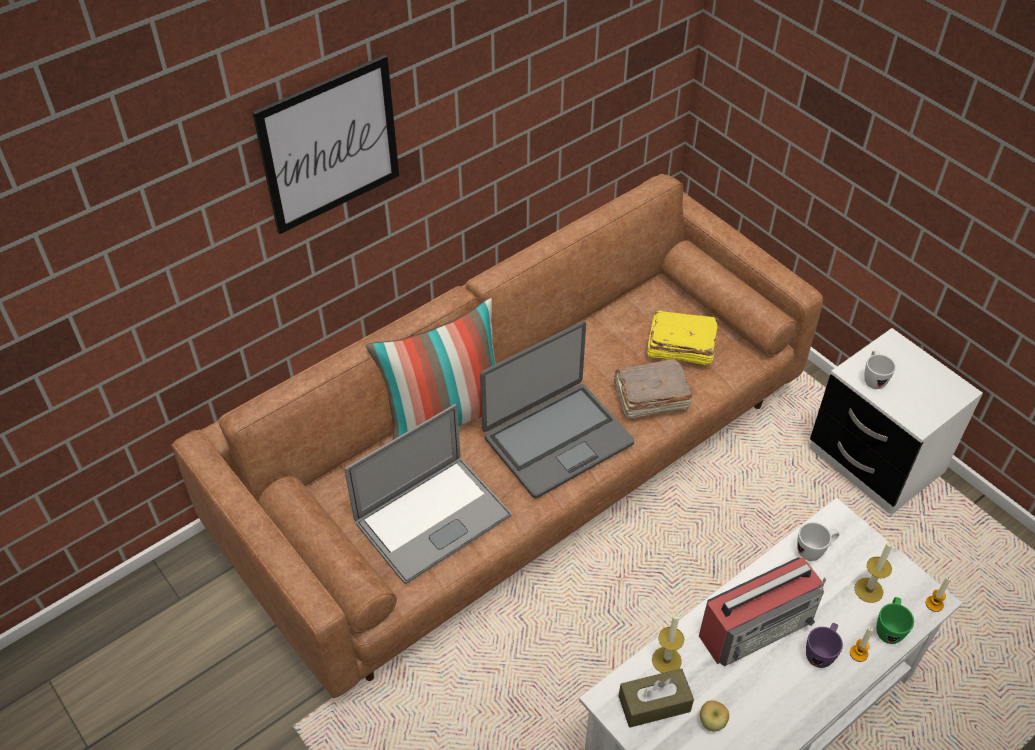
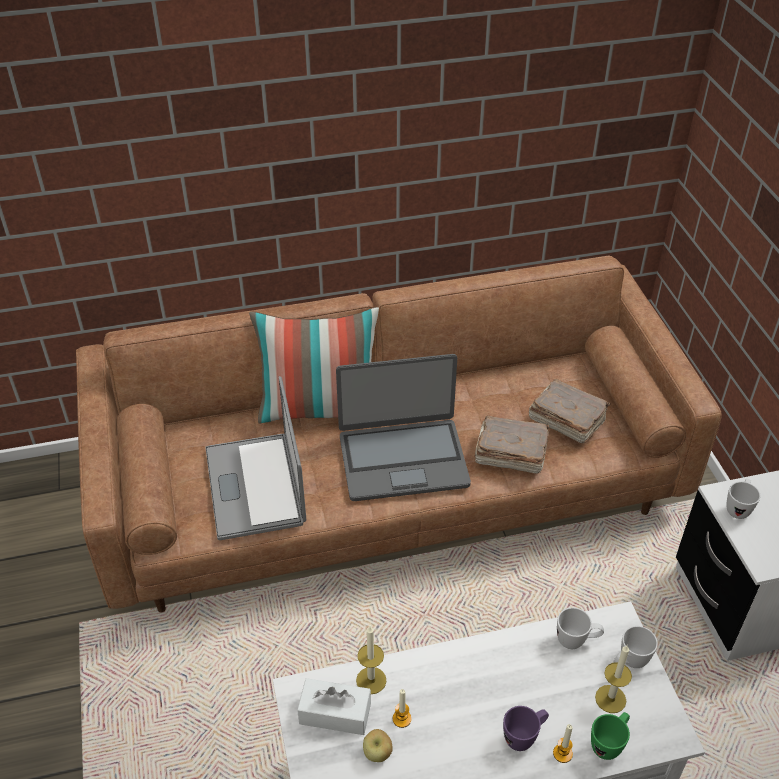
camera: 25 degrees right, 5 degrees down
(329, 145) = (258, 121): picture -> none
(432, 519) = (255, 485): laptop -> laptop turned 90 degrees clockwise
(654, 704) = (335, 713): brown tissue box -> white tissue box
(680, 347) = (566, 420): yellow book -> brown book
(757, 627) = (476, 687): radio -> none
(865, 552) = (629, 662): none -> white mug
(934, 604) = (673, 740): candle -> candle (402, 719)

